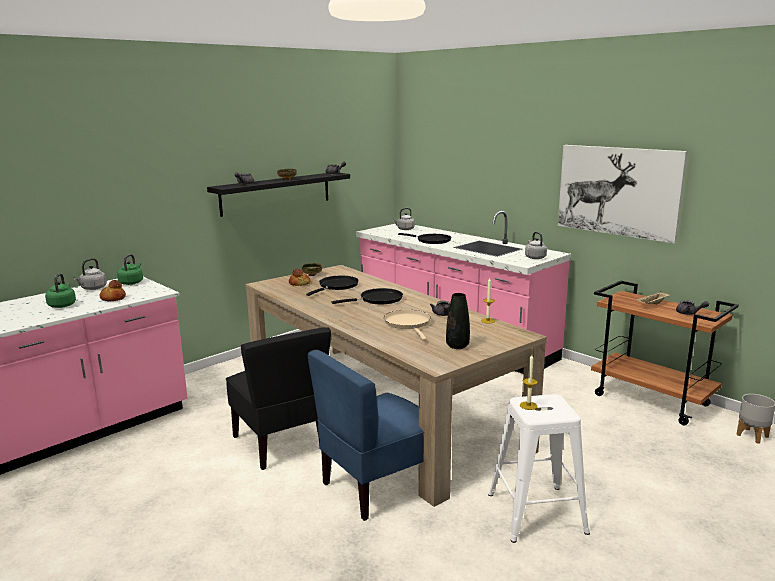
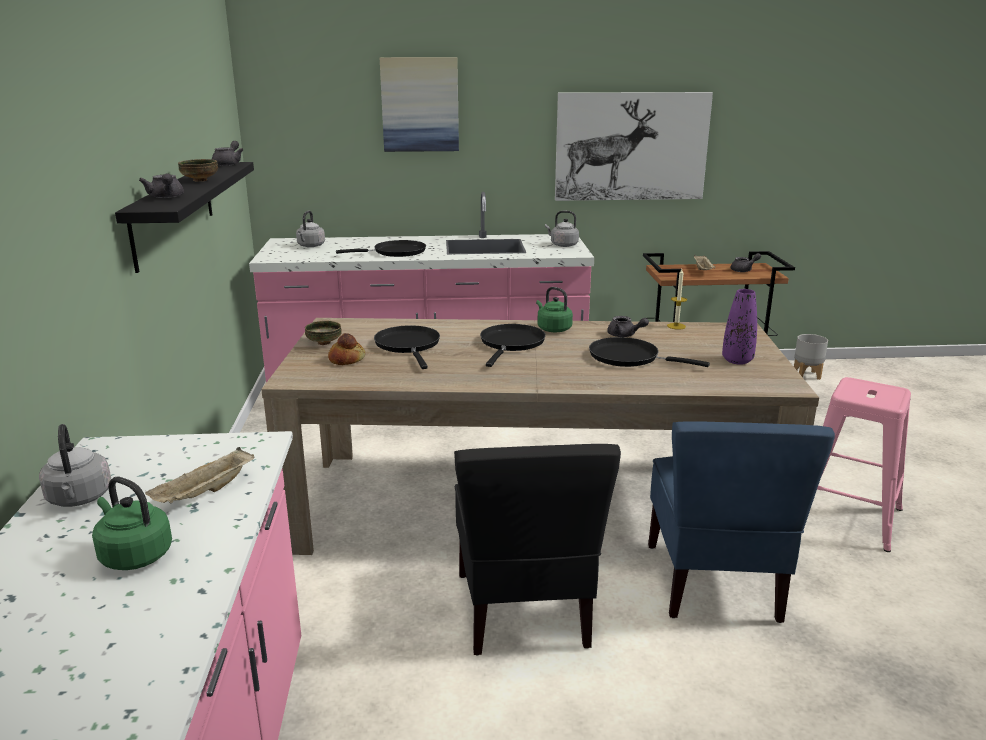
camera: 50 degrees left, 5 degrees up
(113, 298) = (205, 493): bread -> beige tray
(132, 282) = (133, 454): green kettle -> green kettle (552, 329)
(281, 443) = (525, 610): black chair -> black chair turned 75 degrees clockwise
(408, 324) = (629, 357): beige frying pan -> black frying pan
(457, 346) = (737, 360): black vase -> purple vase
(481, 148) = (420, 104): none -> picture
(528, 405) = (862, 396): candle -> none
(537, 512) = (846, 515): white stool -> pink stool

